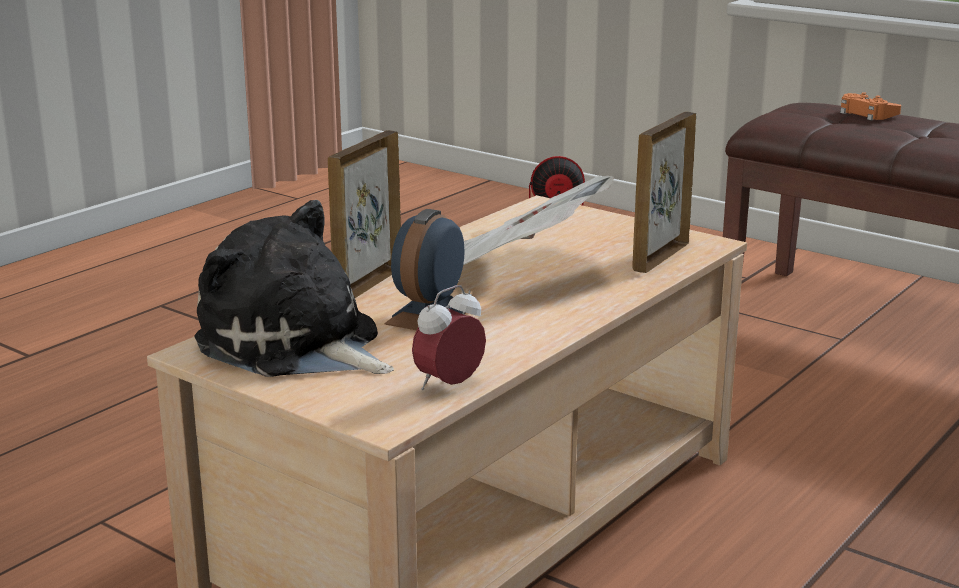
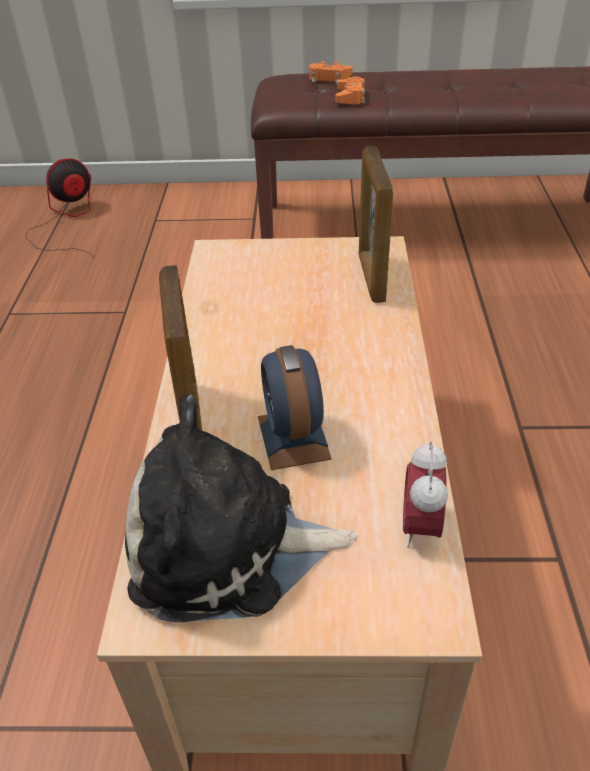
camera: 35 degrees left, 20 degrees up
(517, 271) = (292, 342): newspaper -> none
(864, 132) = (350, 97): none -> orange game controller

